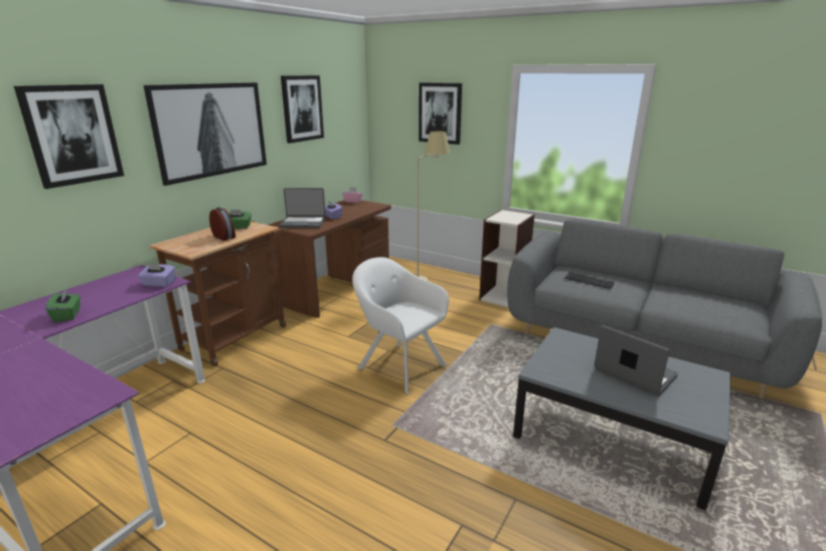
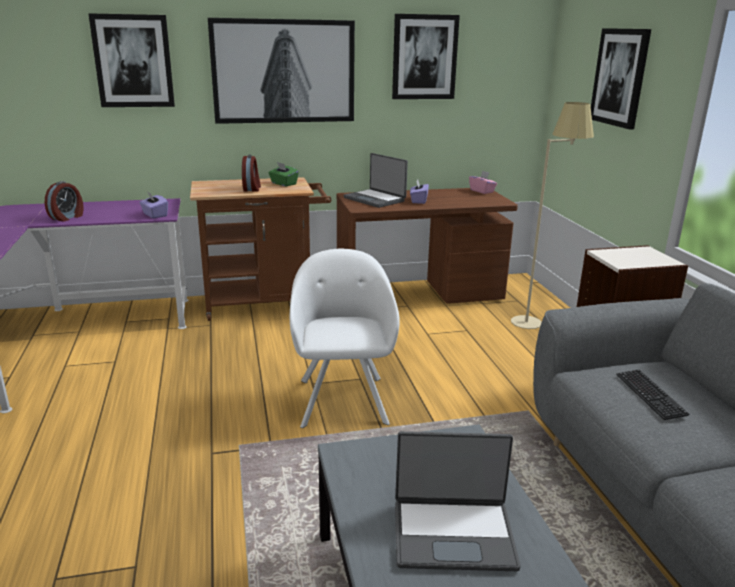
camera: 45 degrees right, 0 degrees up
(68, 315) = (67, 217): green tissue box -> alarm clock
(633, 374) = (453, 534): laptop -> laptop turned 90 degrees clockwise

